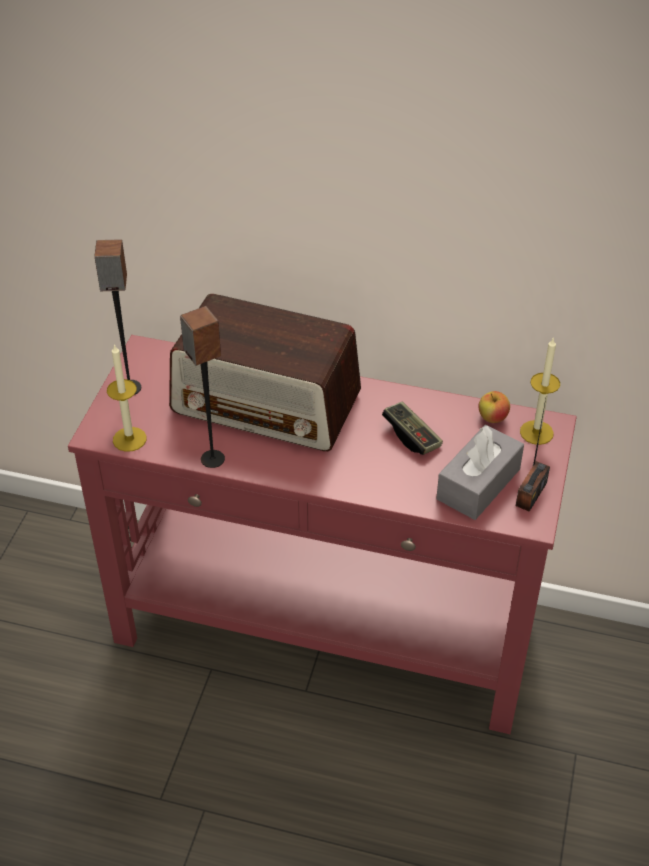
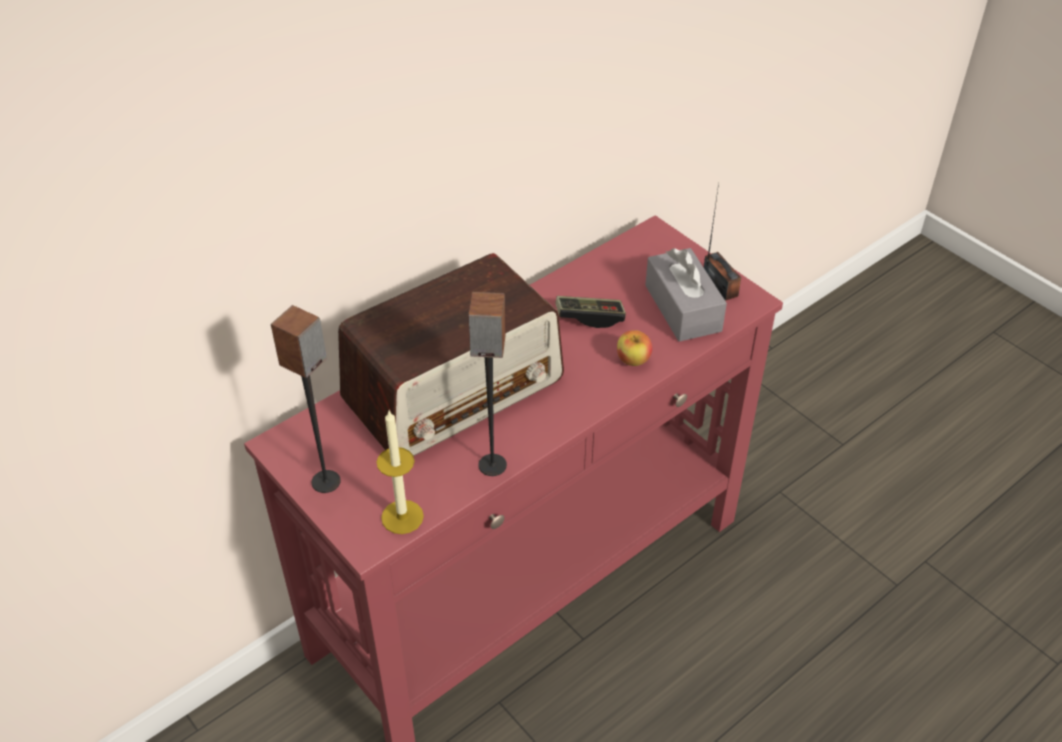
camera: 55 degrees left, 0 degrees up
(492, 418) = (614, 260): apple -> apple (633, 360)
(536, 432) = (654, 245): candle -> none

